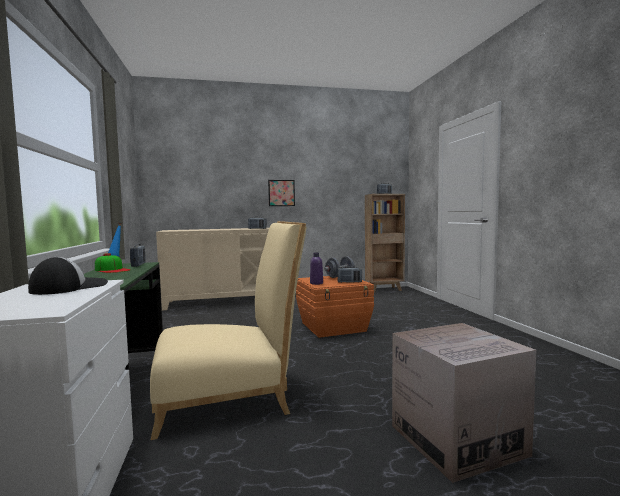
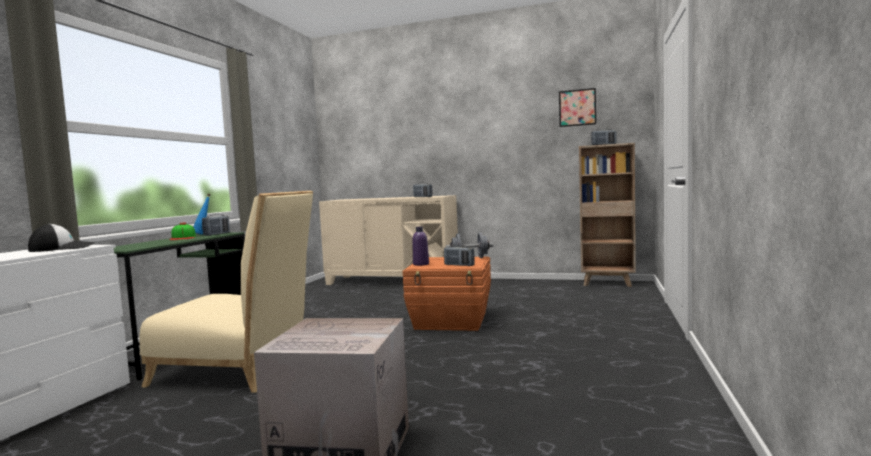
camera: 30 degrees right, 0 degrees up
(281, 193) = (465, 151): picture -> picture (577, 107)

